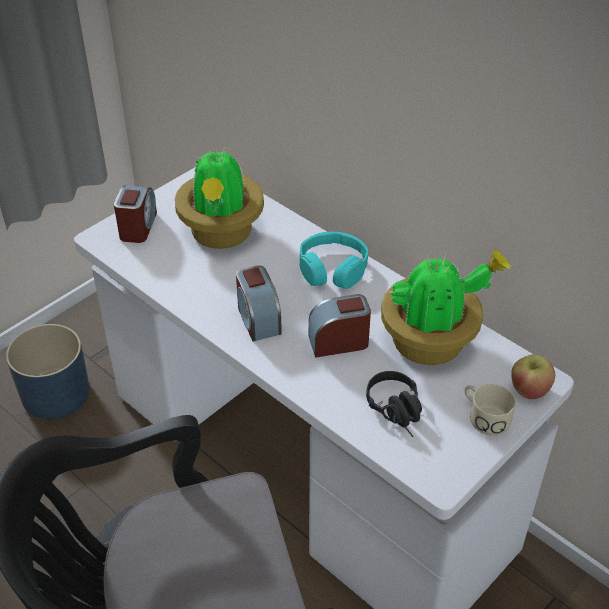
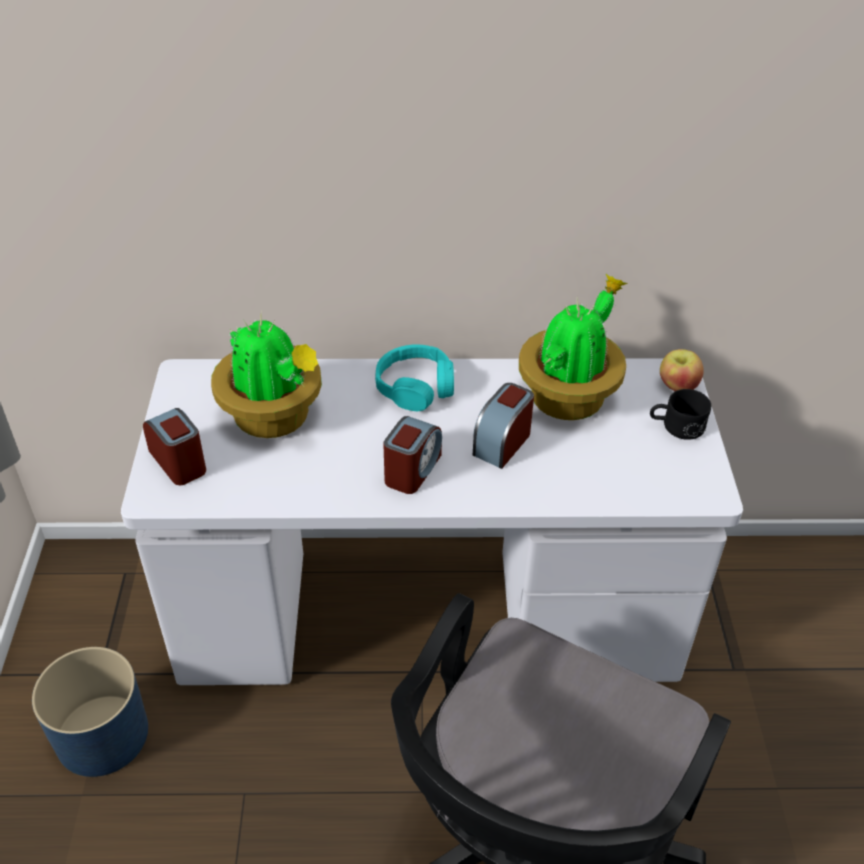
camera: 45 degrees left, 0 degrees up
(258, 319) = (412, 470): alarm clock -> alarm clock turned 90 degrees counterclockwise
(399, 412) = (619, 466): black headphones -> none
(484, 416) = (676, 426): beige mug -> black mug

